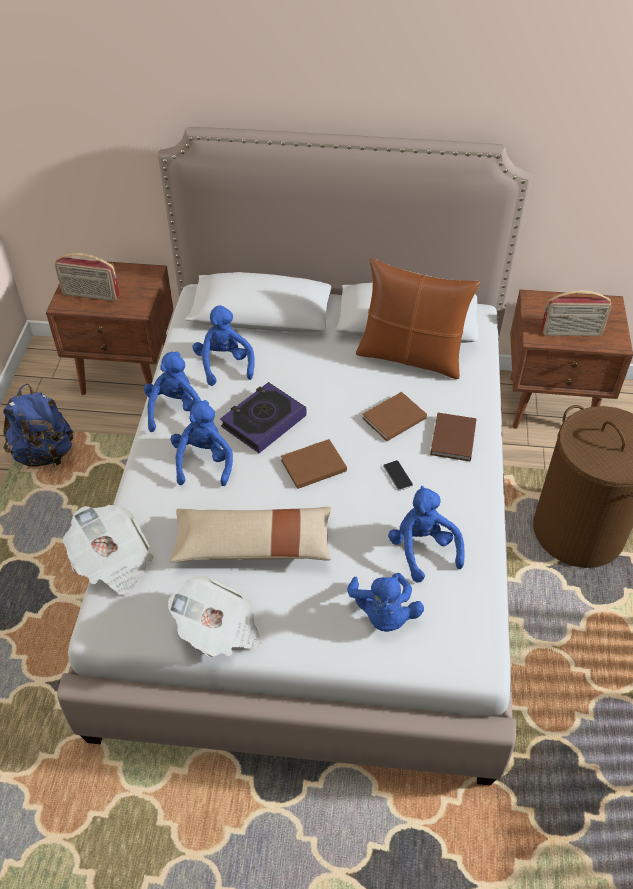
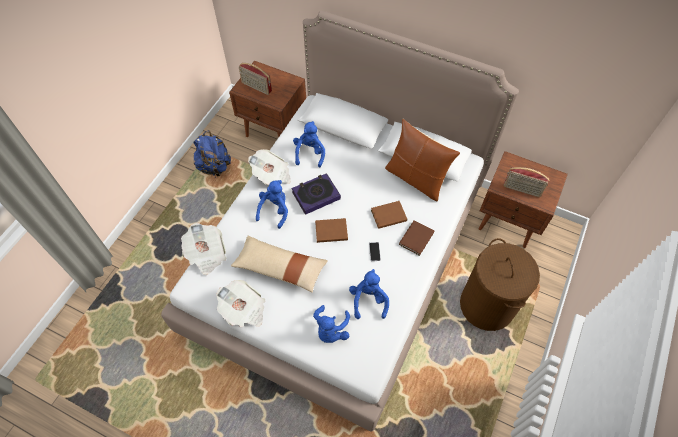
camera: 20 degrees right, 10 degrees up
(175, 411) = (272, 175): blue plush toy -> newspaper

